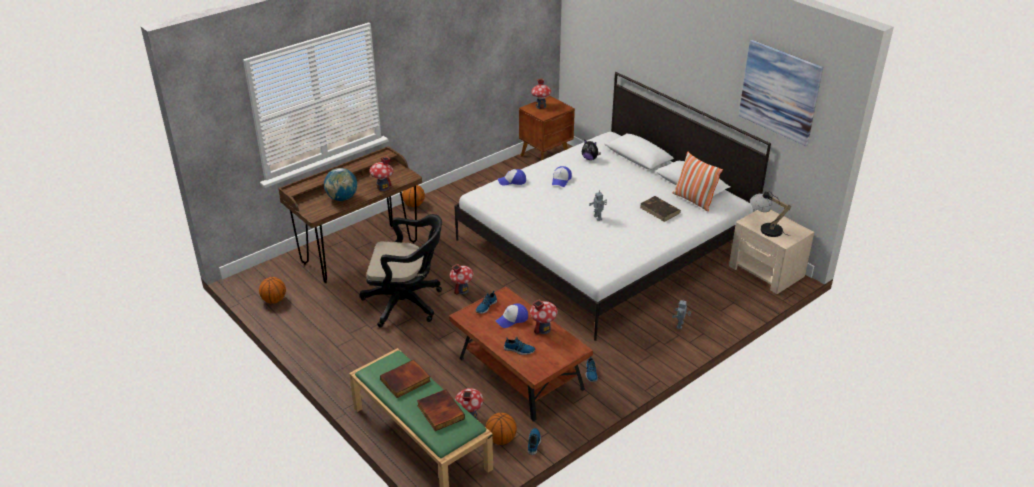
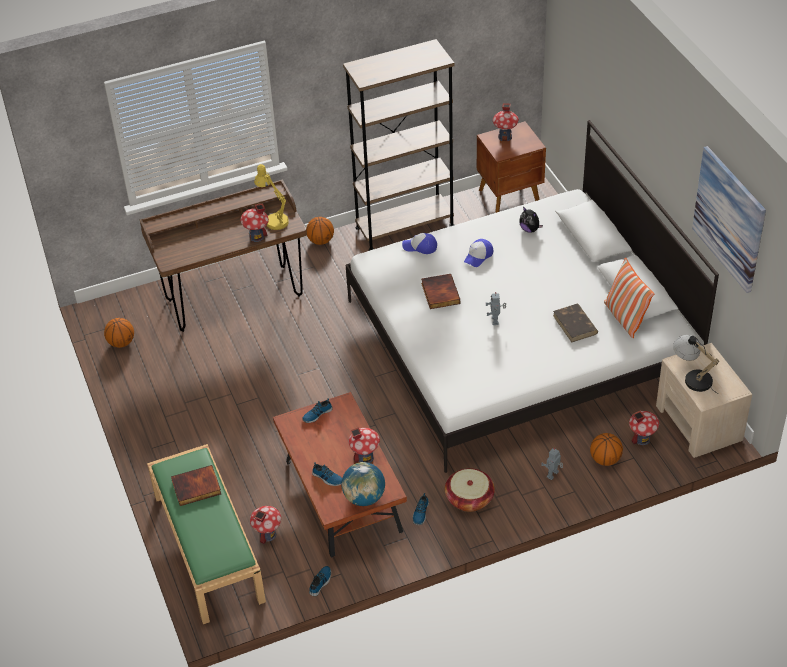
camera: 20 degrees right, 10 degrees up
(342, 198) = (206, 244): globe -> globe (364, 498)
(392, 175) = (274, 220): none -> yellow table lamp
(407, 303) = (259, 377): black office chair -> none
(439, 412) = (215, 533): book -> book (439, 293)
(462, 290) = (326, 372): toy house -> toy house (642, 439)
(476, 186) = (404, 226): none -> brown bookcase
(501, 439) = (288, 570): basketball -> basketball (605, 459)
(512, 319) = (338, 437): cap -> none
(624, 355) = (469, 498): none -> basket

